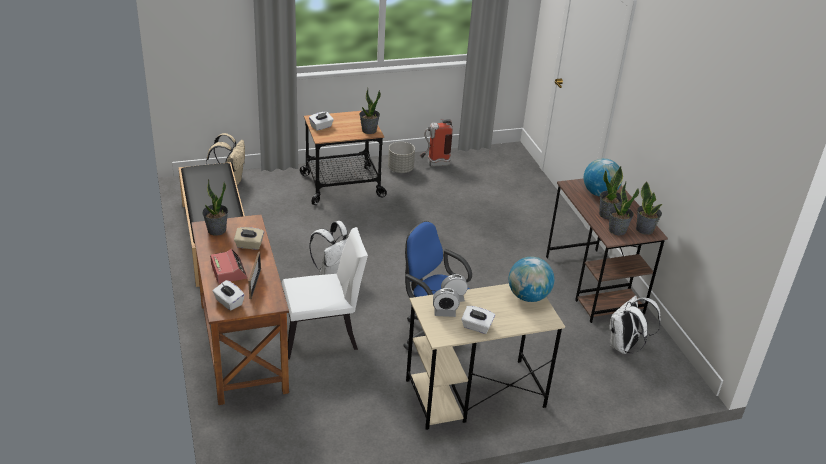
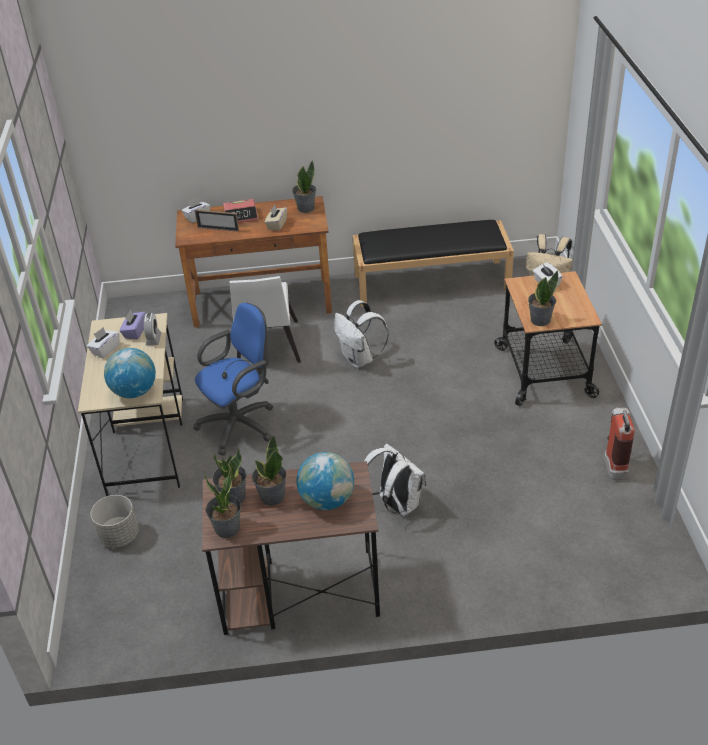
camera: 105 degrees right, 5 degrees up
(400, 169) = (593, 427): grey planter -> grey planter (119, 536)
(445, 312) = (135, 332): alarm clock -> purple tissue box
(624, 347) = (169, 592): white backpack -> white backpack (396, 504)

